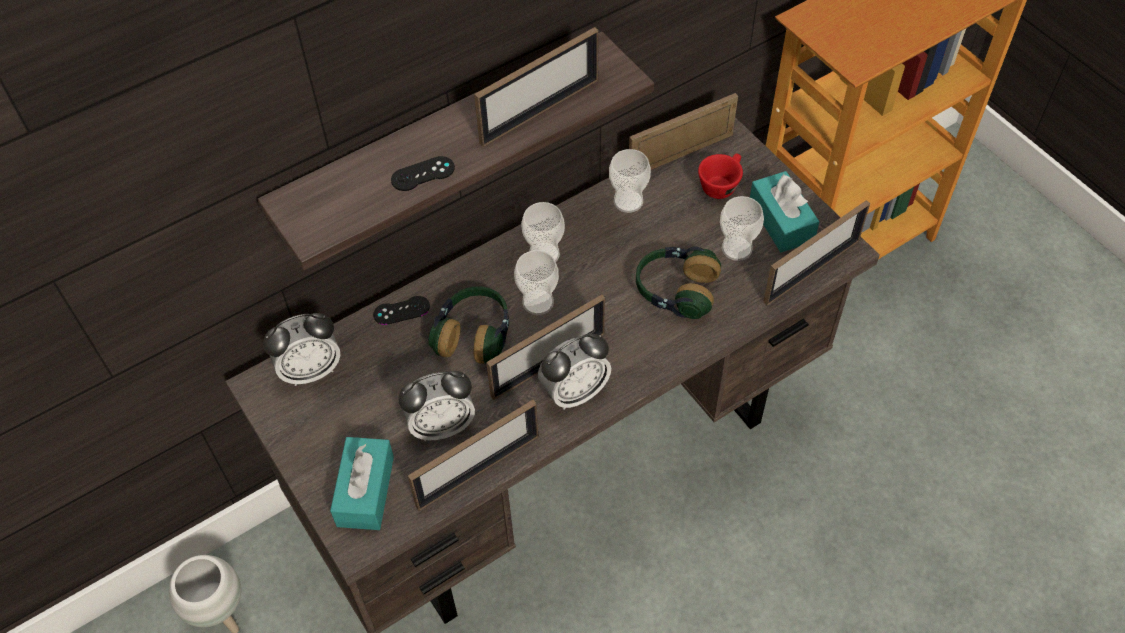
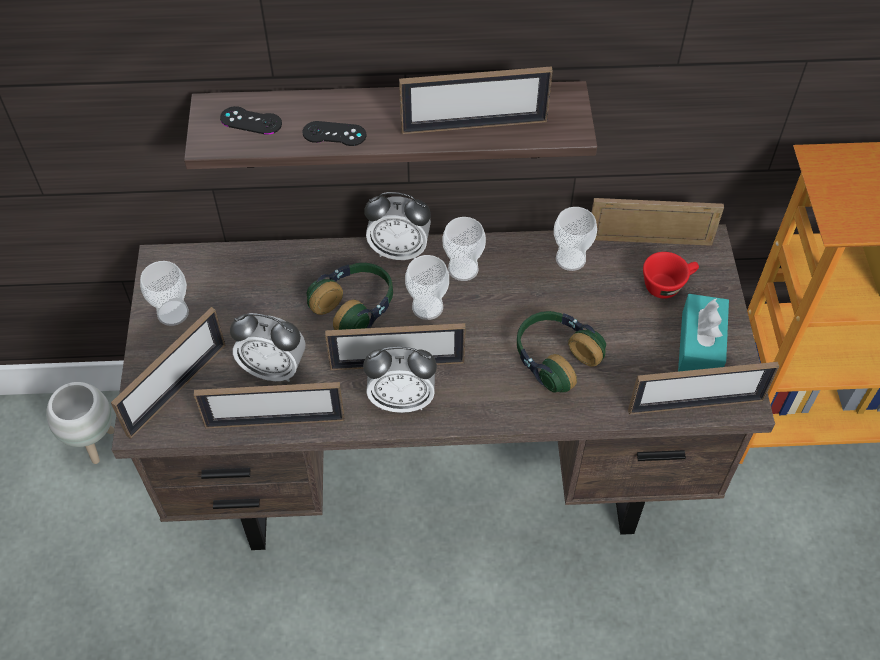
camera: 30 degrees right, 0 degrees up
(310, 370) = (207, 269): alarm clock -> alarm clock (399, 250)
(365, 491) = (177, 389): turquoise tissue box -> picture frame
(401, 310) = (312, 257): black game controller -> black game controller (251, 121)
(736, 248) = (639, 349): cup -> cup (173, 313)

